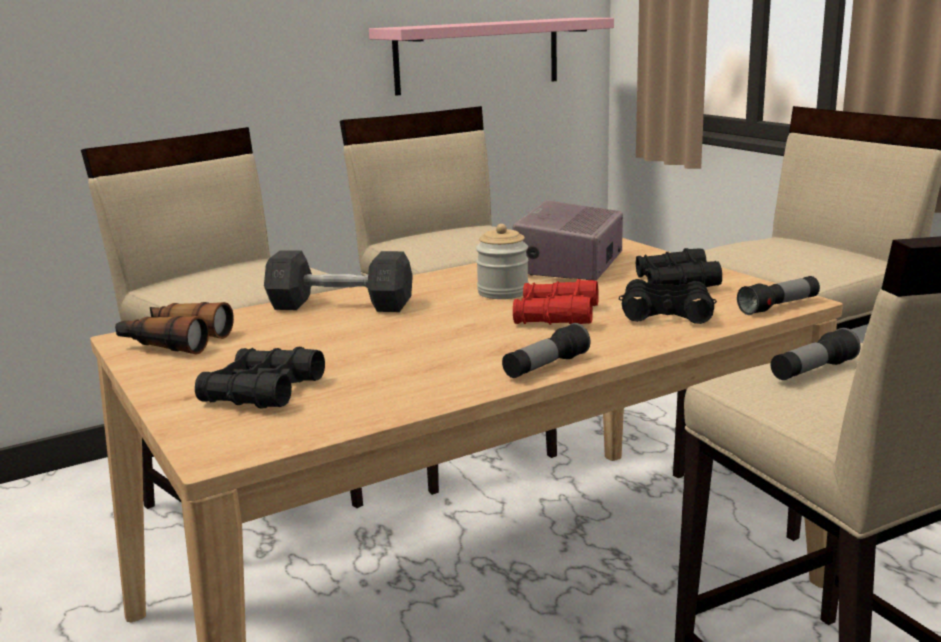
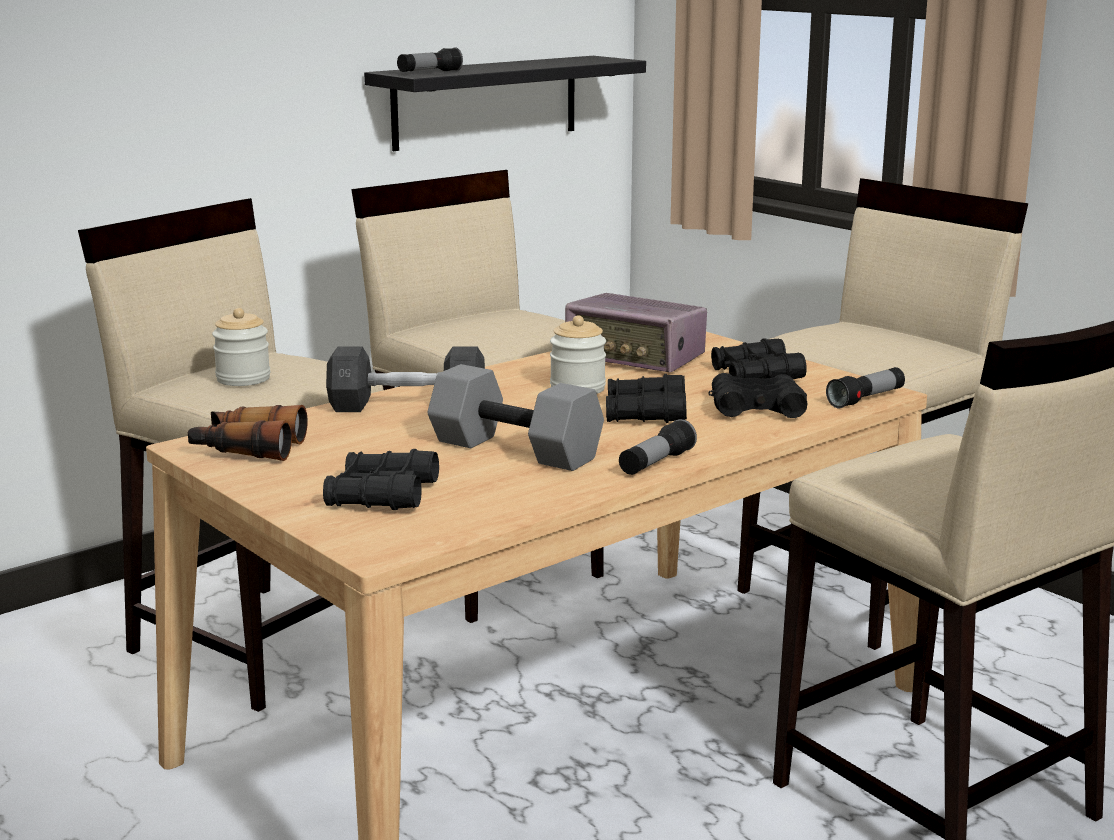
camera: 10 degrees left, 0 degrees up
(221, 279) = (243, 379): none -> jar
(412, 350) = (512, 450): none -> grey dumbbell
(478, 55) = (486, 102): pink shelf -> black shelf
(556, 316) = (645, 413): red binoculars -> black binoculars
(568, 266) = (636, 358): radio -> radio turned 75 degrees counterclockwise
(812, 371) = (909, 460): flashlight -> flashlight (429, 72)

